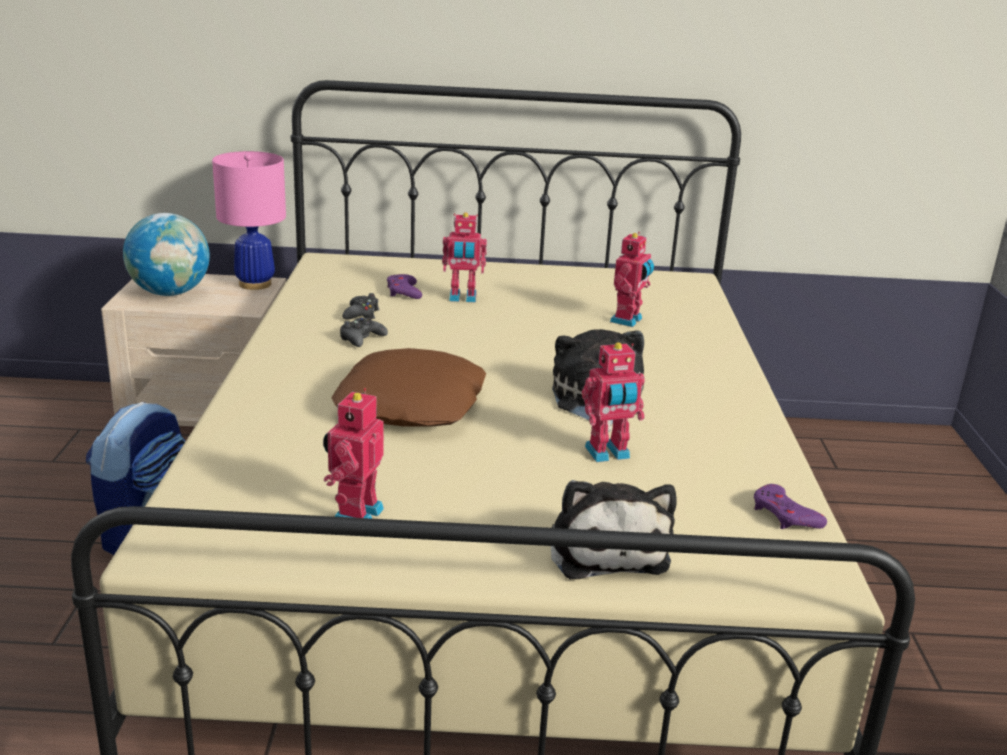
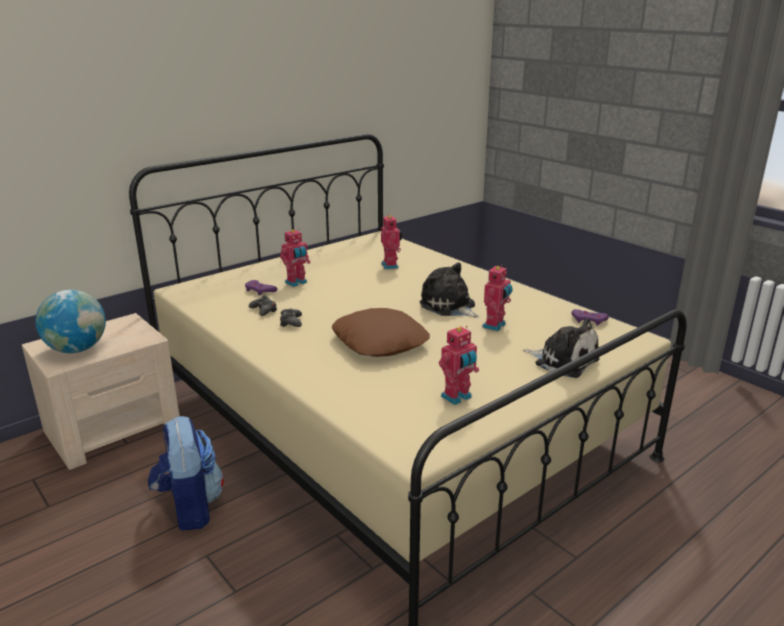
camera: 40 degrees left, 0 degrees up
(255, 284) = (124, 323): pink table lamp -> none
(355, 514) = (457, 397): toy robot -> toy robot turned 105 degrees counterclockwise

